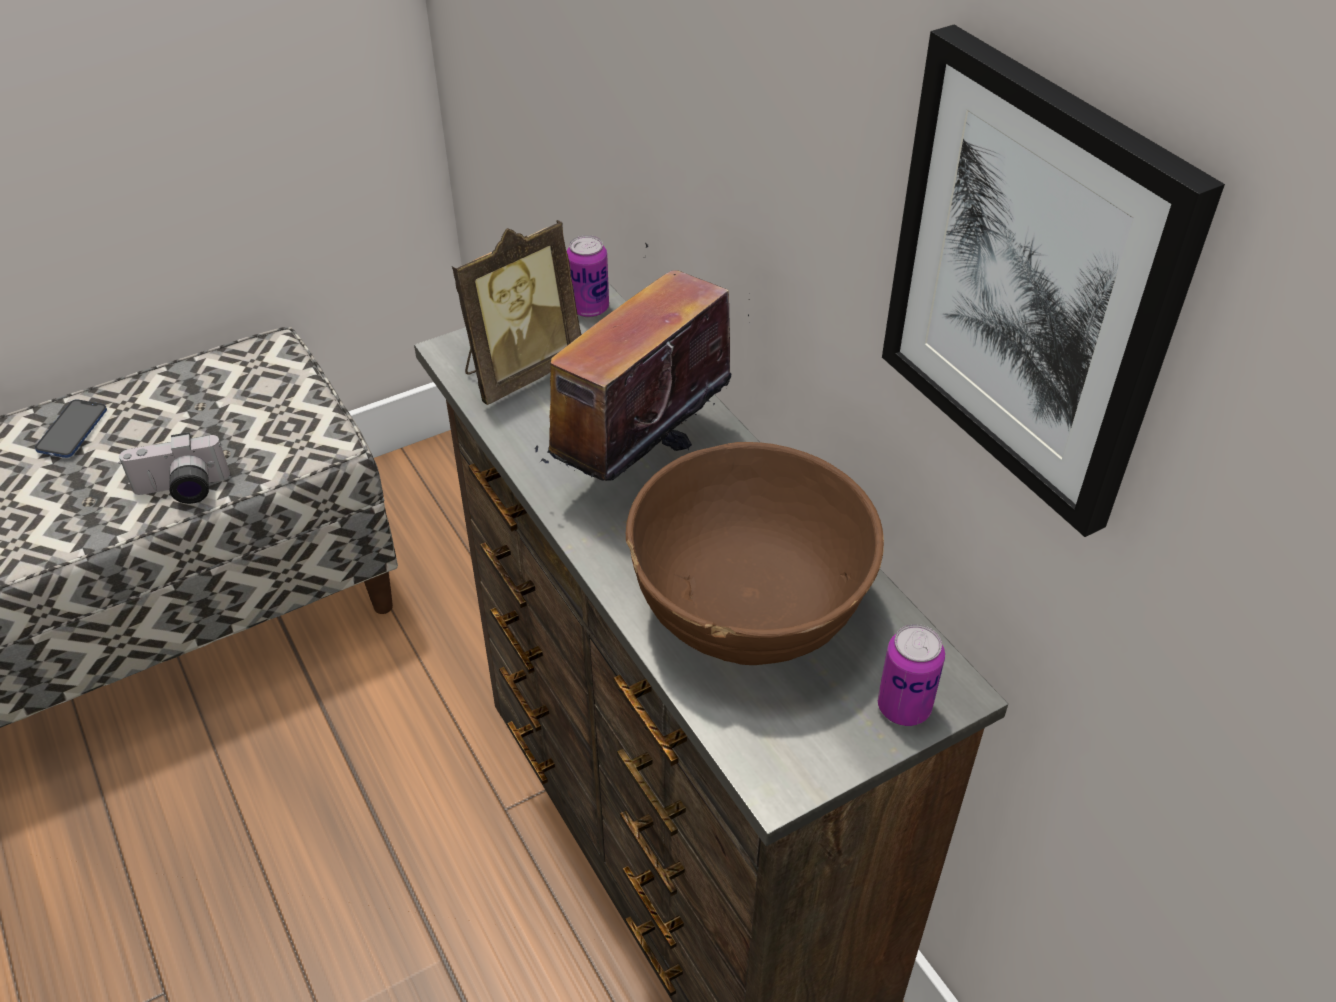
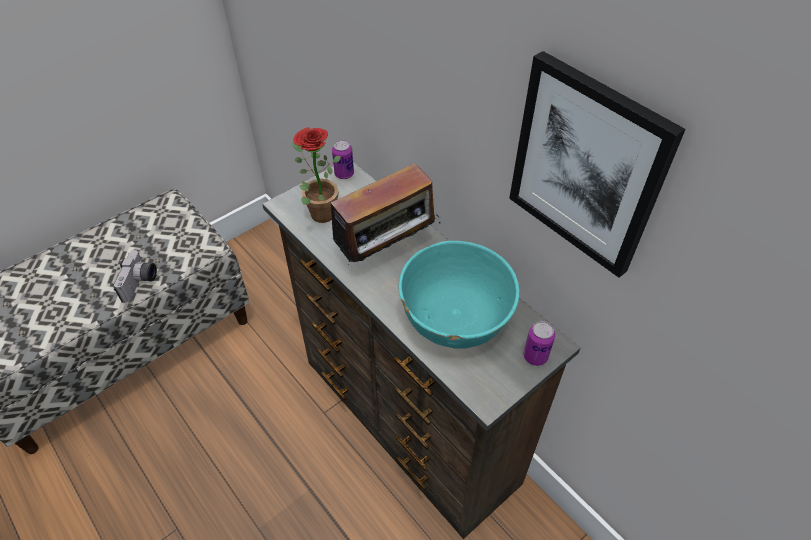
camera: 10 degrees left, 5 degrees up
(72, 430) = (74, 258): phone -> none
(182, 491) = (141, 283): camera -> camera turned 60 degrees counterclockwise
(519, 371) = (318, 212): picture frame -> potted plant
(639, 460) = (387, 251): radio -> radio turned 150 degrees counterclockwise
(749, 608) = (455, 318): brown bowl -> turquoise bowl

